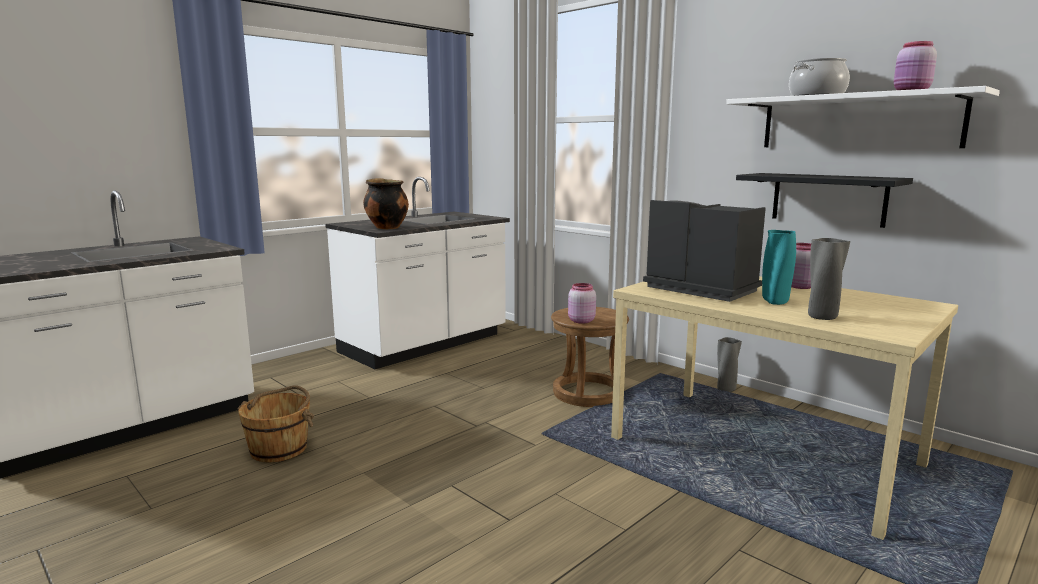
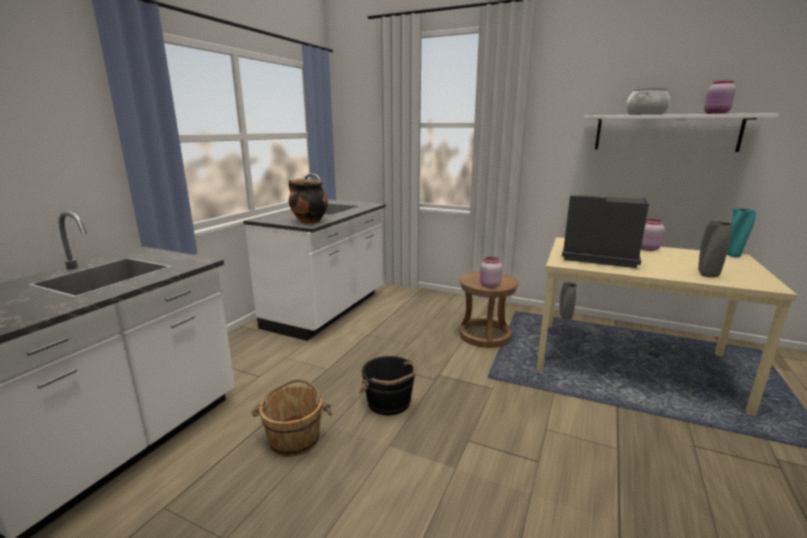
camera: 20 degrees left, 5 degrees up
(403, 437) = (389, 402): none -> black bucket
(775, 302) = (660, 265): turquoise vase -> turquoise vase (732, 255)
(828, 199) = (641, 185): black shelf -> none

